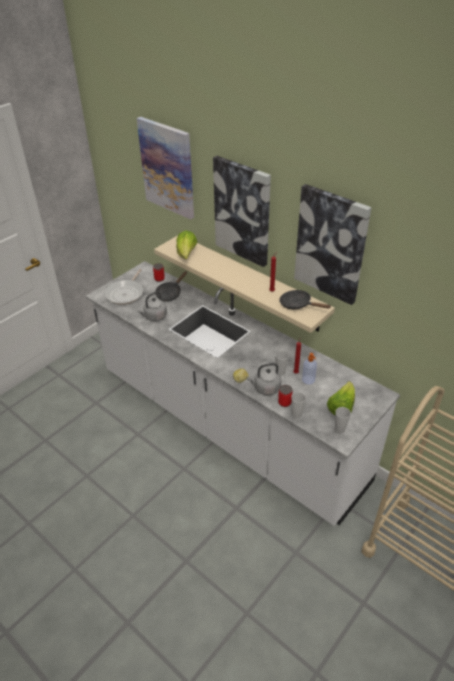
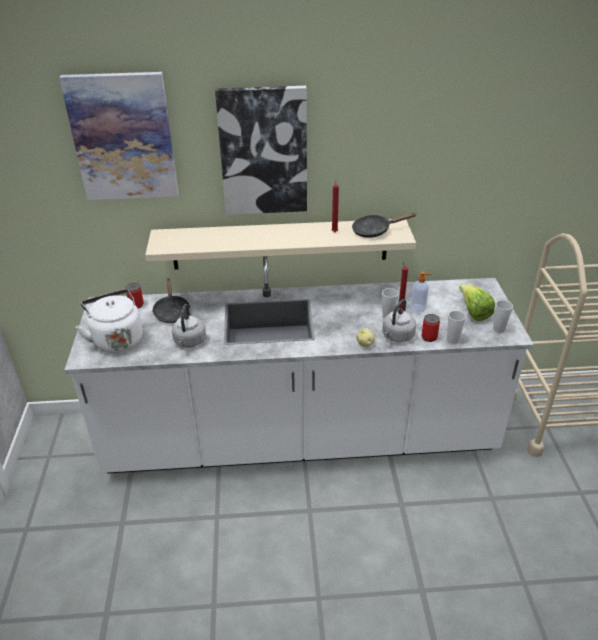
camera: 45 degrees left, 5 degrees down
(126, 293) = (117, 339): frying pan -> white kettle
(186, 254) = (194, 242): lettuce -> none
(331, 244) = (397, 143): picture -> none

